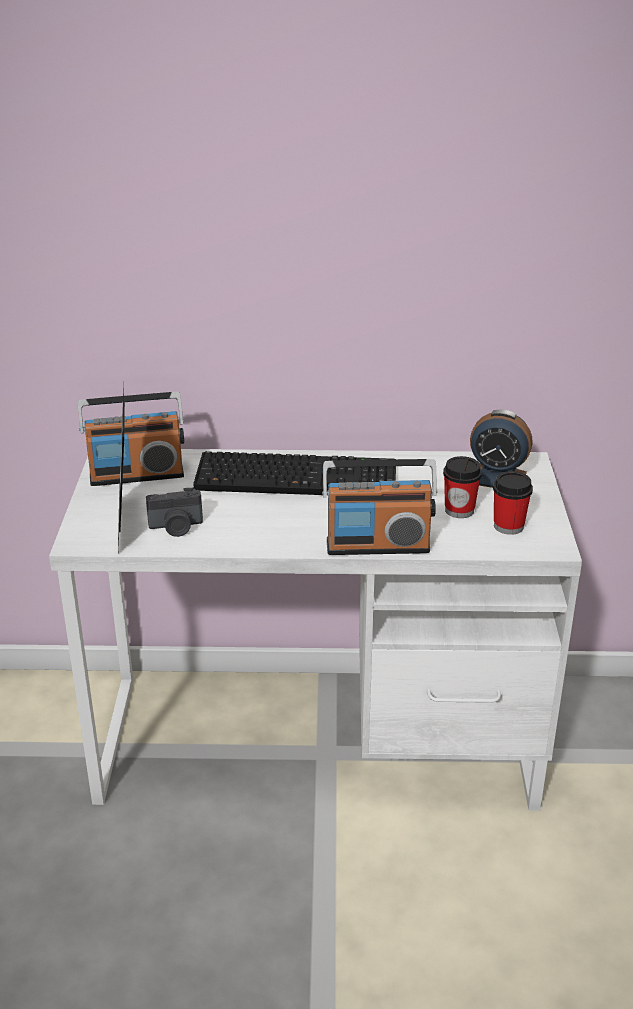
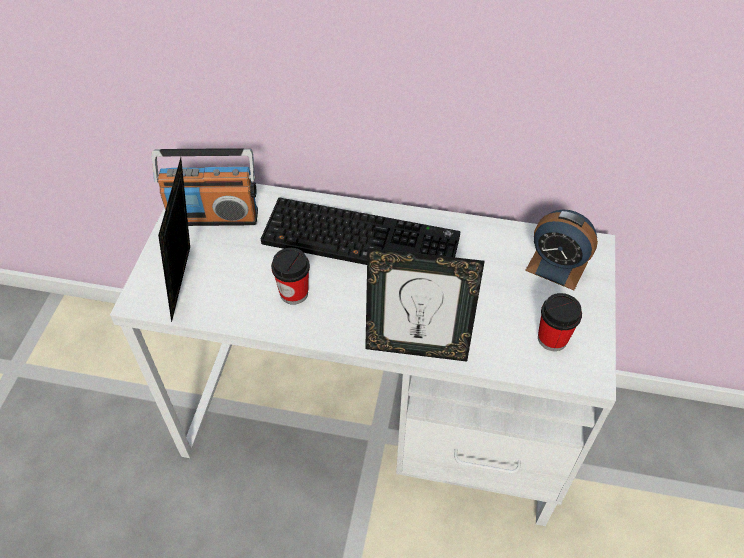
camera: 10 degrees right, 20 degrees up
(176, 527) = (233, 294): camera -> none
(377, 546) = (416, 348): radio -> picture frame
(459, 510) = (508, 308): cup -> cup (294, 293)

